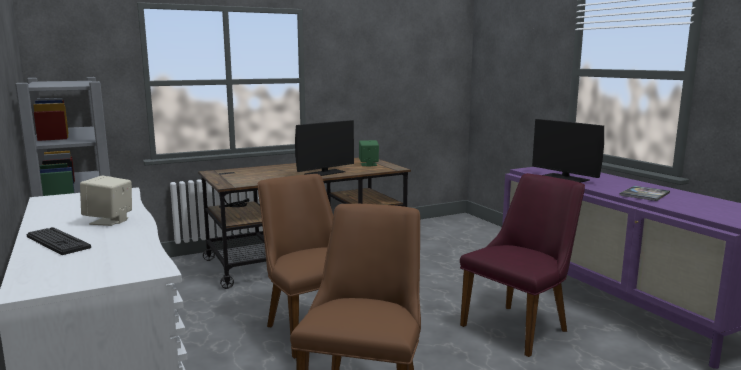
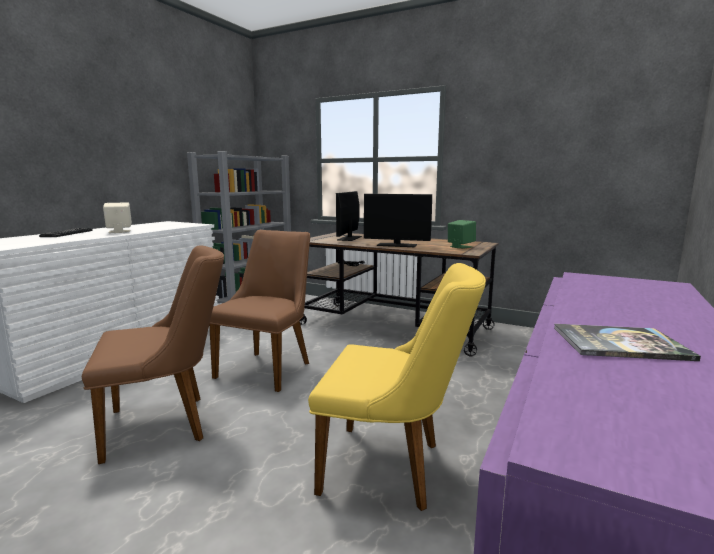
camera: 55 degrees right, 0 degrees up
(521, 325) = (393, 468): purple chair -> yellow chair
(565, 178) = (592, 294): monitor -> monitor (349, 238)

